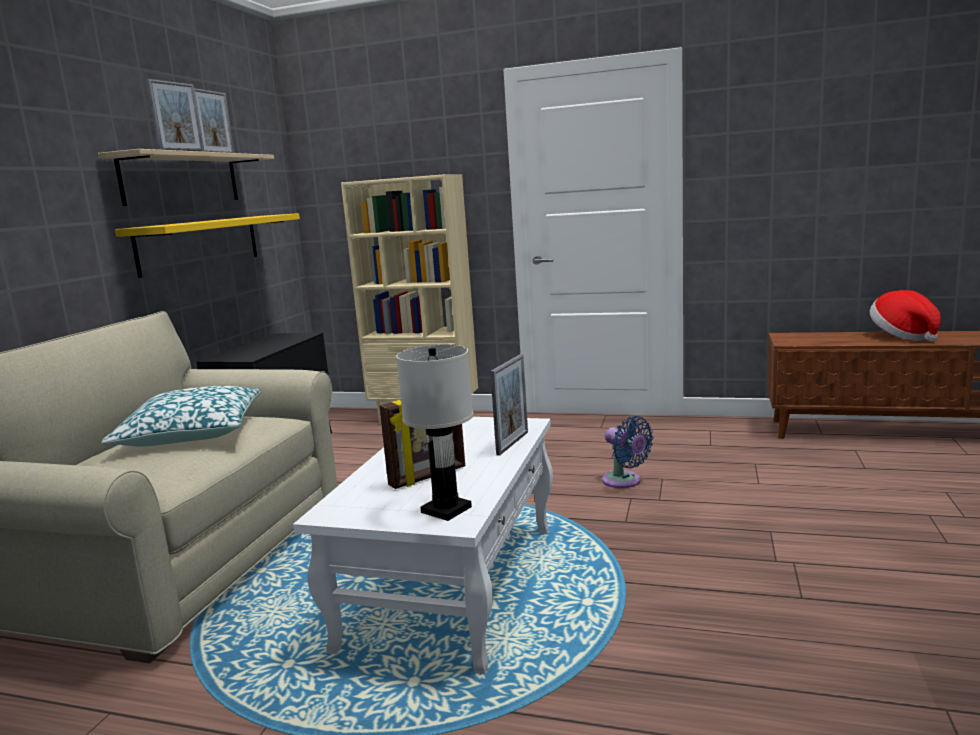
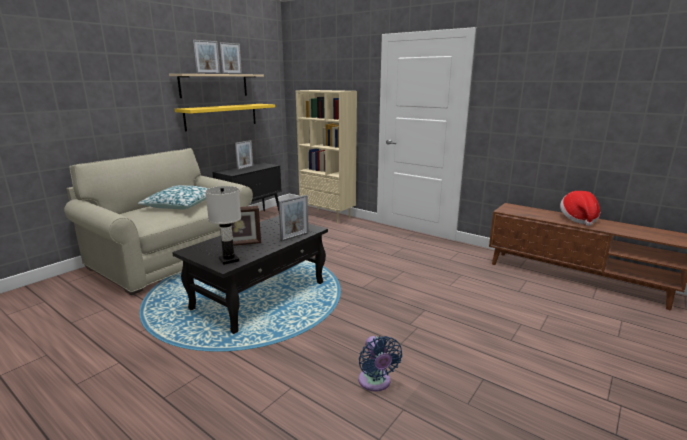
camera: 20 degrees right, 5 degrees up
(258, 346) = (245, 168): none -> picture frame
(453, 583) = (260, 295): white coffee table -> black coffee table
(624, 481) = (383, 268): blue fan -> blue fan (375, 382)

